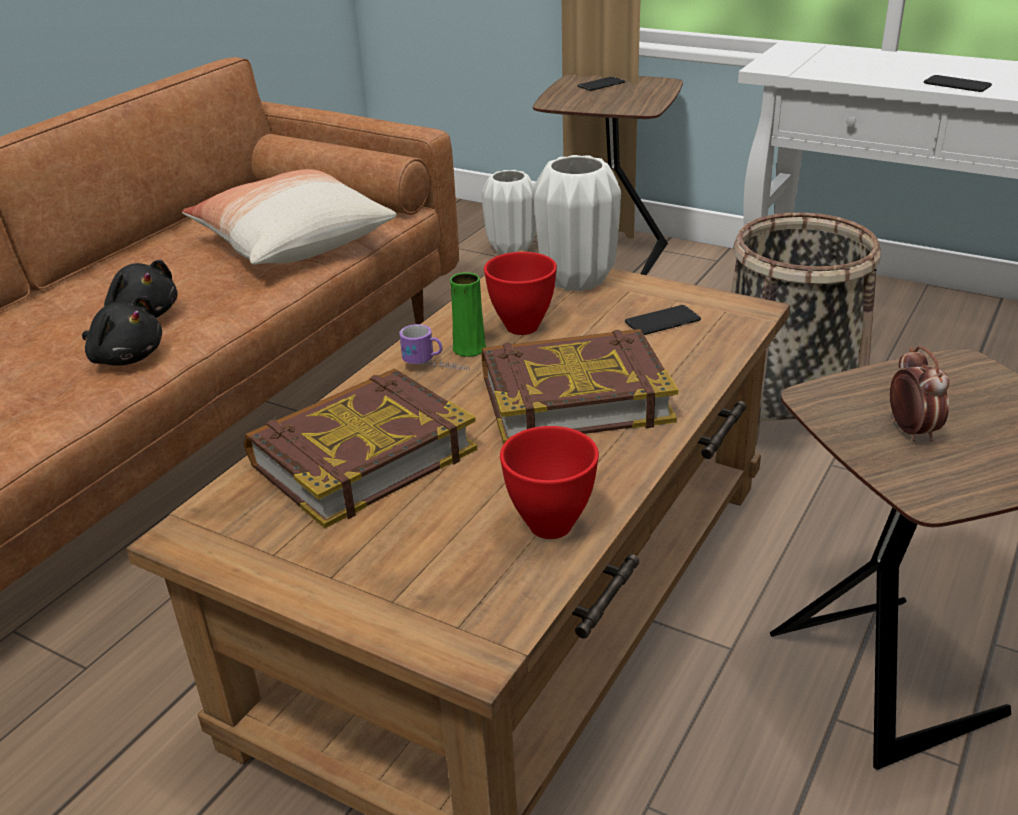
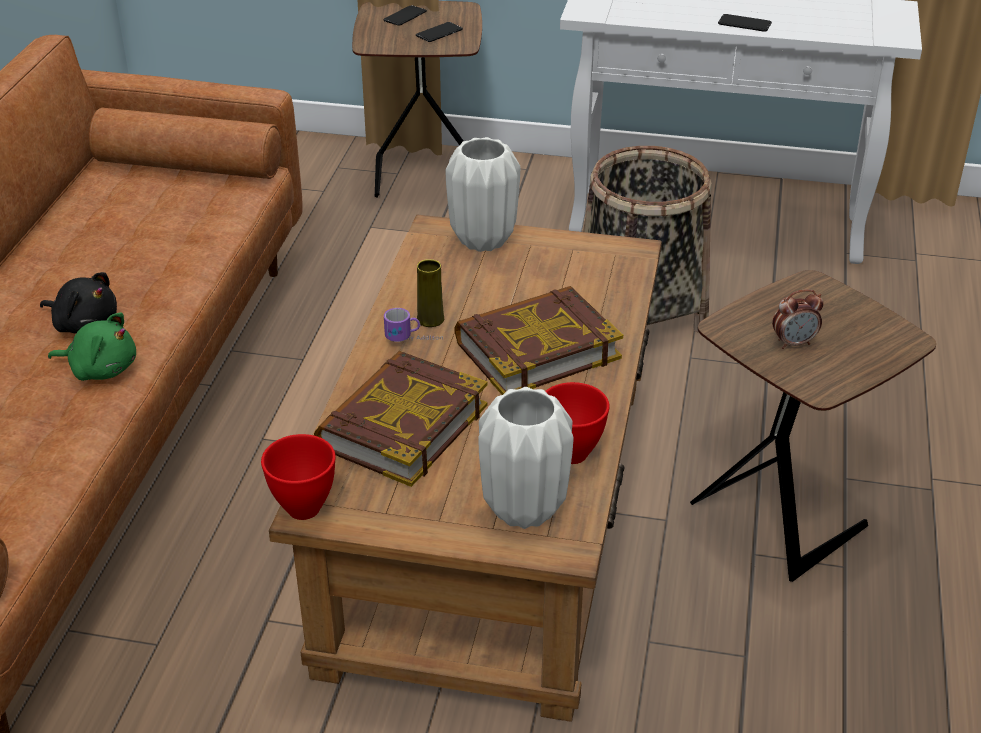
camera: 20 degrees left, 5 degrees up
(126, 357) = (101, 369): black plush toy -> green plush toy
(291, 243) = (174, 225): pillow -> none
(469, 349) = (430, 319): green vase -> yellow vase
(510, 249) = (323, 180): white vase -> white vase (523, 510)
(520, 328) = (461, 293): red bowl -> red bowl (302, 510)
(662, 321) = (571, 271): phone -> phone (439, 33)
(911, 431) = (794, 343): alarm clock -> alarm clock turned 105 degrees clockwise

